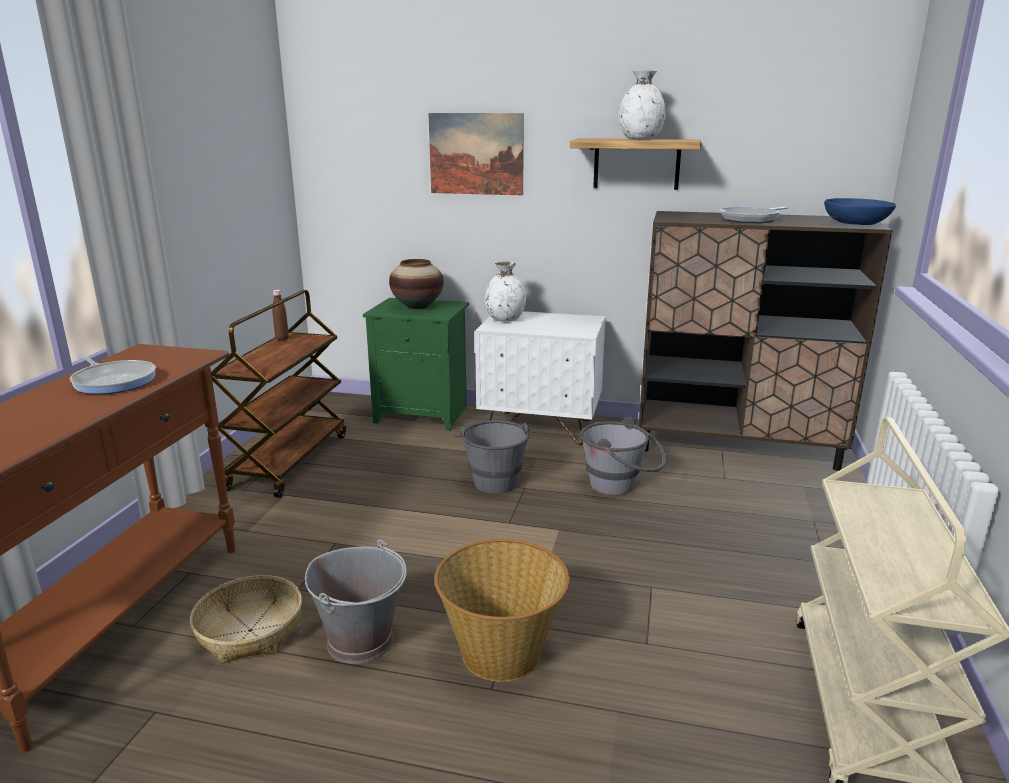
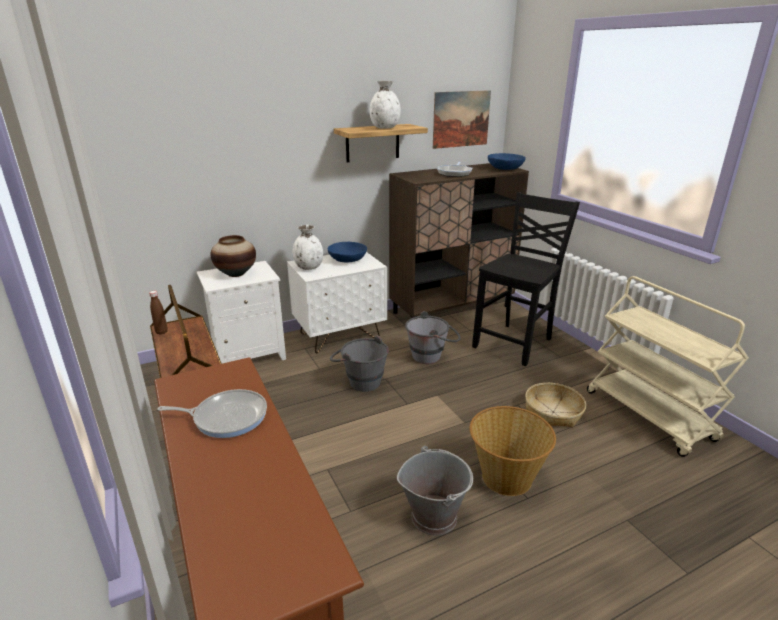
camera: 40 degrees left, 5 degrees up
(251, 630) = (363, 553): basket -> basket (553, 412)
(424, 414) = (249, 354): green nightstand -> white nightstand
(476, 154) = (258, 146): picture -> picture (461, 119)
(563, 322) = (348, 260): none -> blue bowl
(772, 517) = (515, 343): none -> black chair

